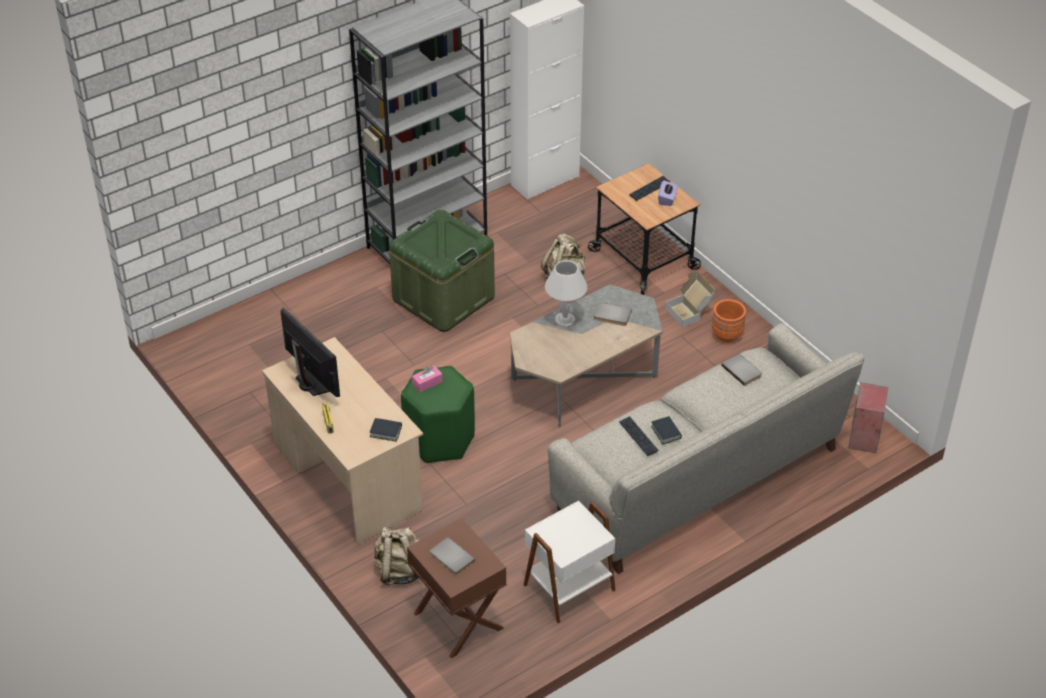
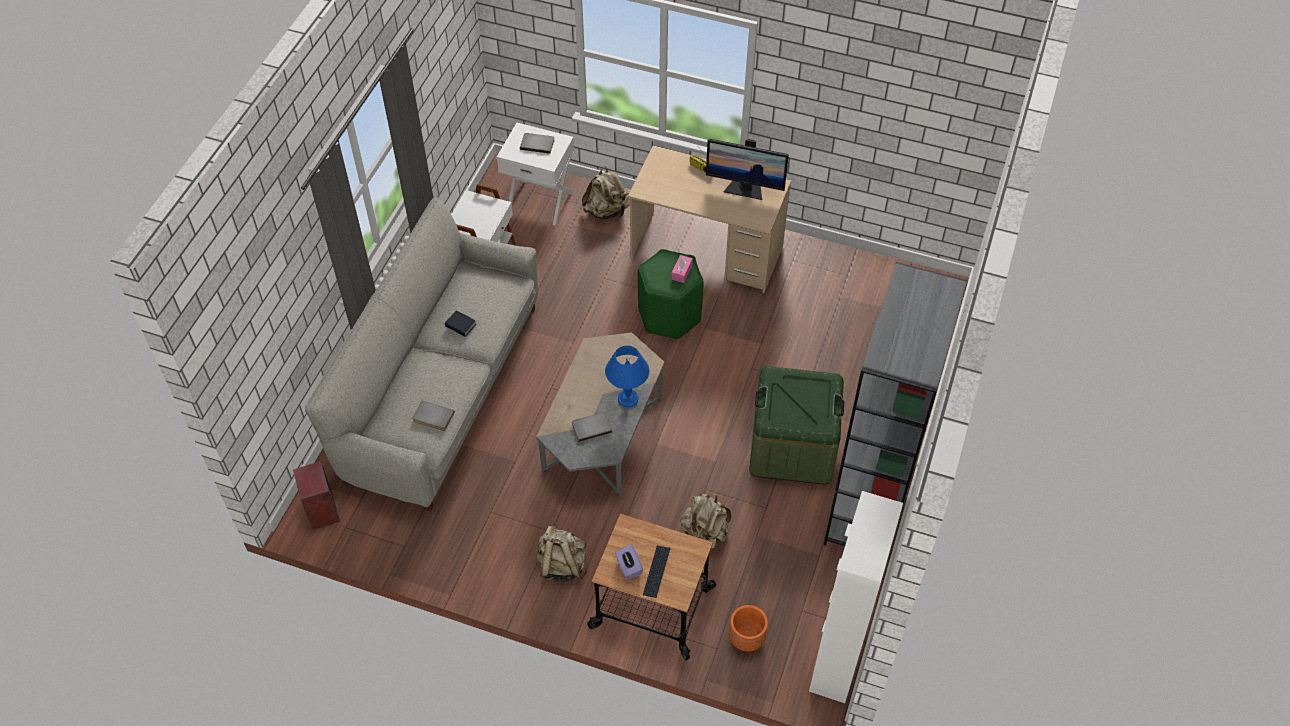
camera: 145 degrees right, 10 degrees up
(385, 432) = (654, 182): book -> none
(457, 621) = (540, 201): brown nightstand -> white nightstand
(565, 321) = (627, 398): white table lamp -> blue table lamp
(638, 437) = (479, 309): keyboard -> none
(689, 312) = (562, 565): cardboard box -> beige backpack
(727, 334) = (509, 557): orange planter -> orange planter (746, 638)

